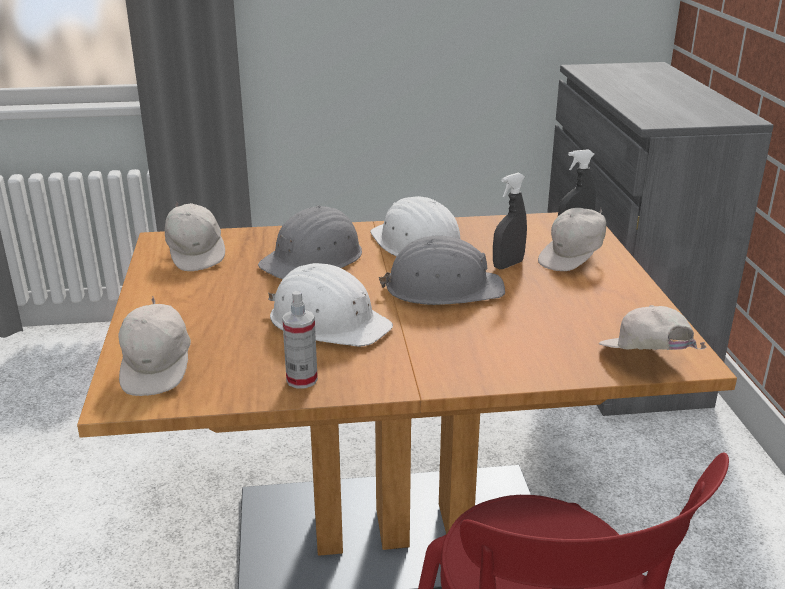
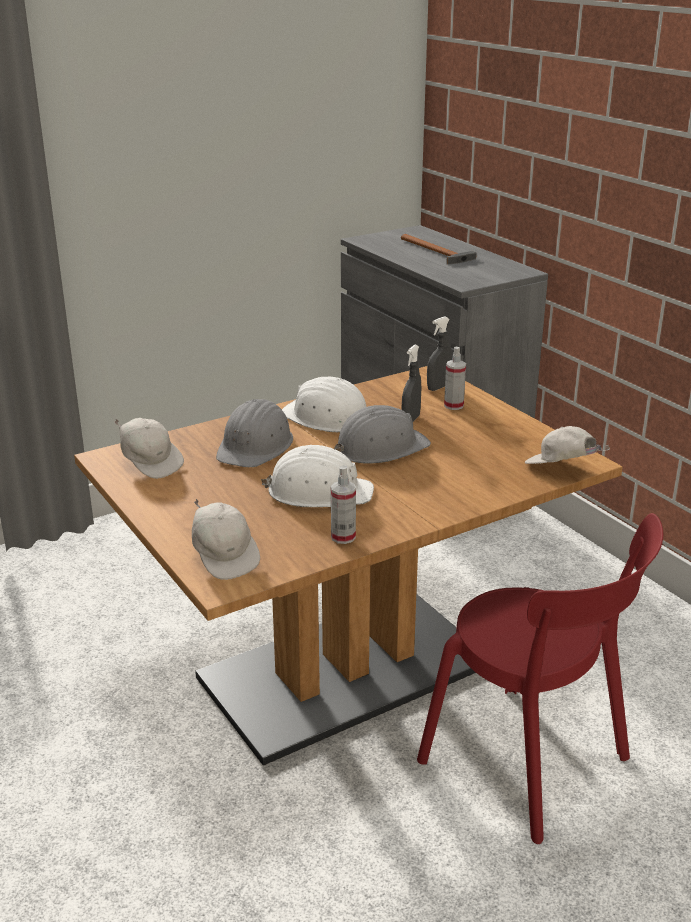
camera: 25 degrees left, 0 degrees up
(573, 259) = (453, 405): white cap -> spray bottle
(653, 87) = (435, 252): none -> hammer

